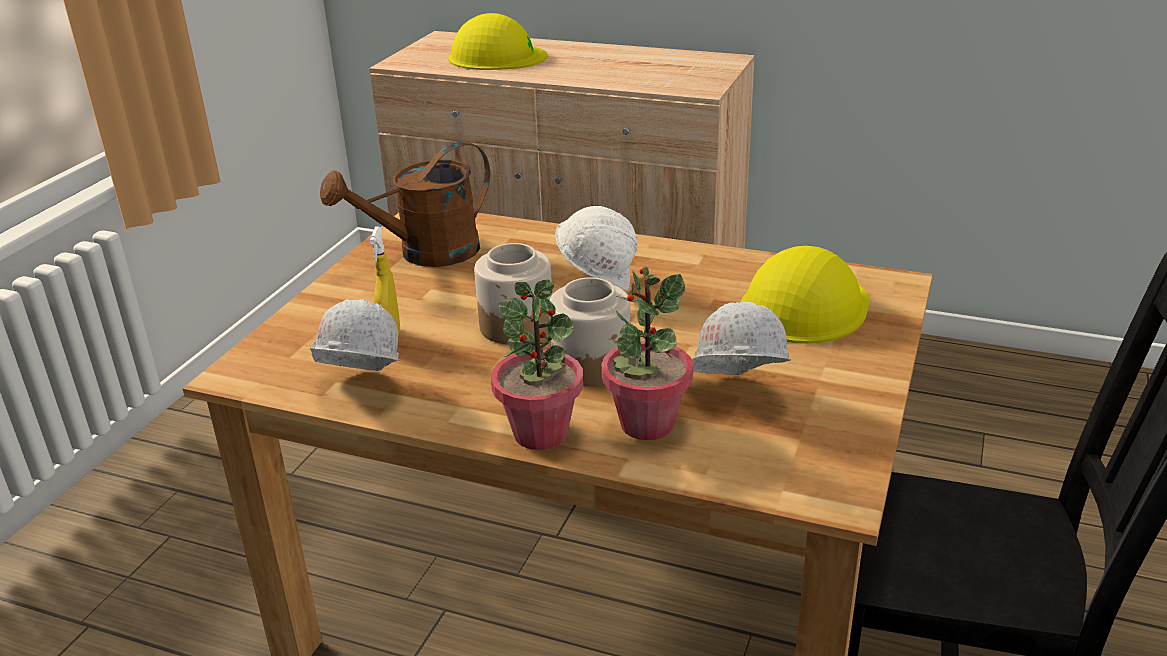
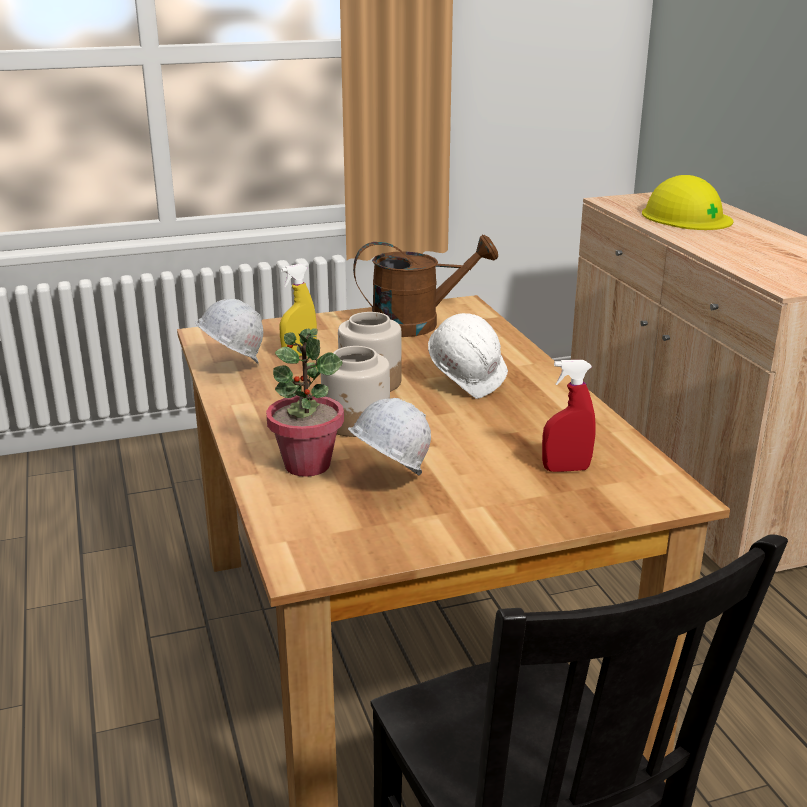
camera: 50 degrees right, 5 degrees down
(426, 254) = (417, 324): brown watering can -> brown watering can turned 150 degrees clockwise
(541, 433) = (252, 435): potted plant -> none
(804, 306) = (566, 469): yellow hard hat -> red spray bottle

